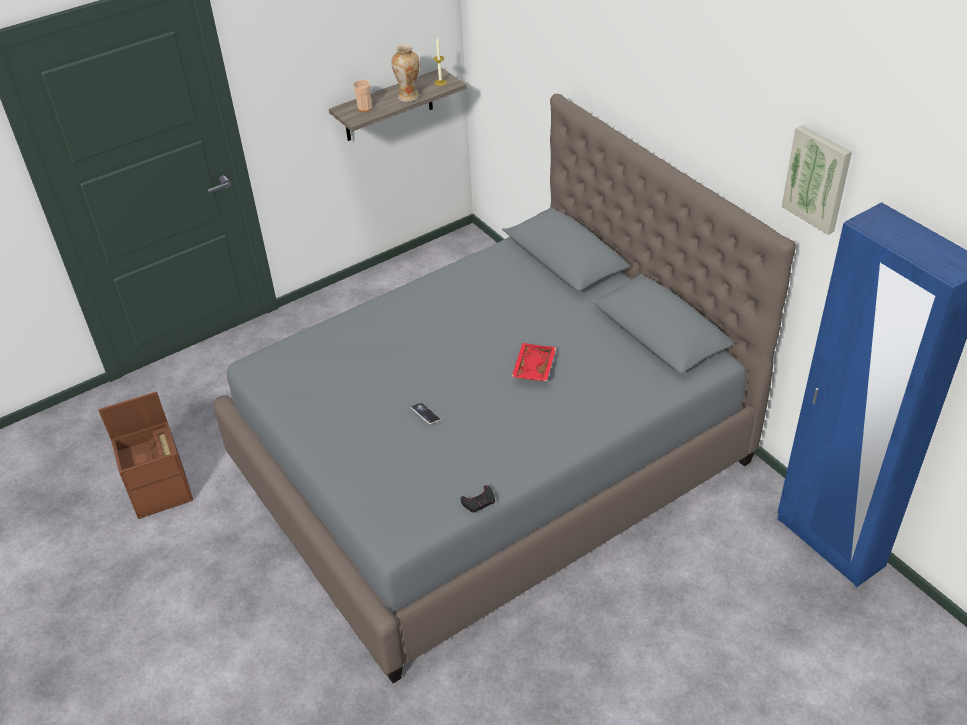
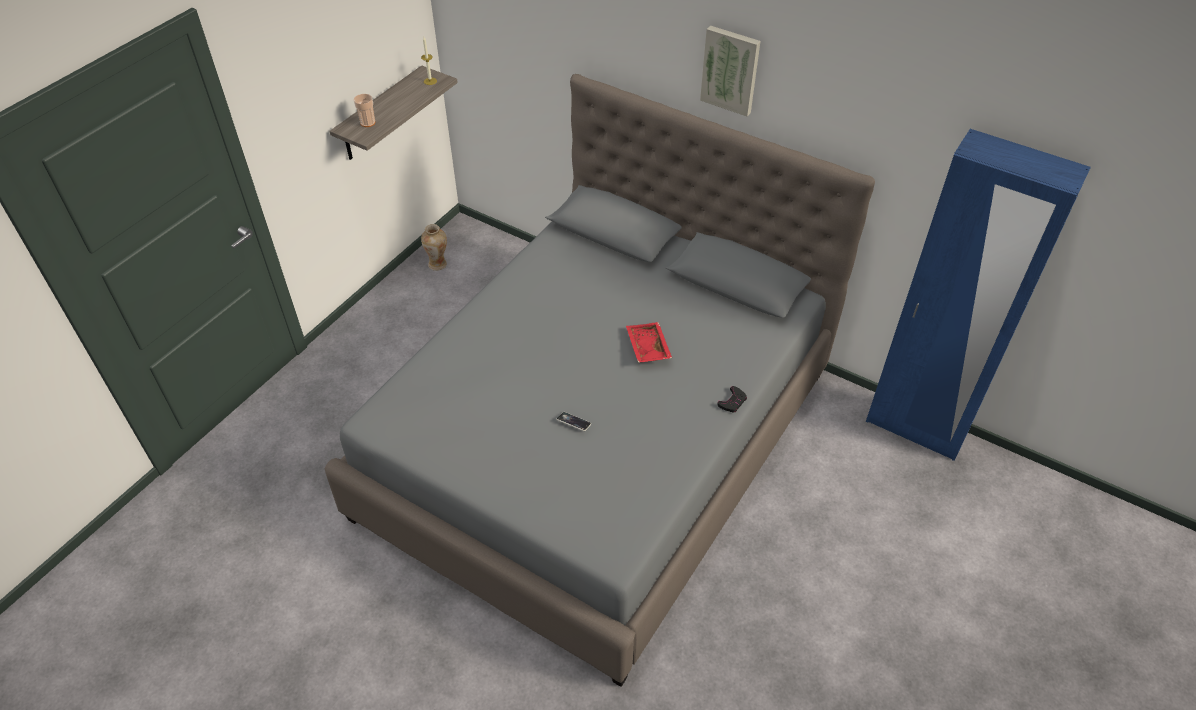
camera: 25 degrees left, 5 degrees up
(162, 491) = (285, 575): brown storage box -> none
(408, 97) = (406, 102): vase -> vase (437, 264)
(479, 501) = (672, 493): black game controller -> black game controller (732, 402)
(818, 178) = (895, 116): picture -> picture (730, 70)

